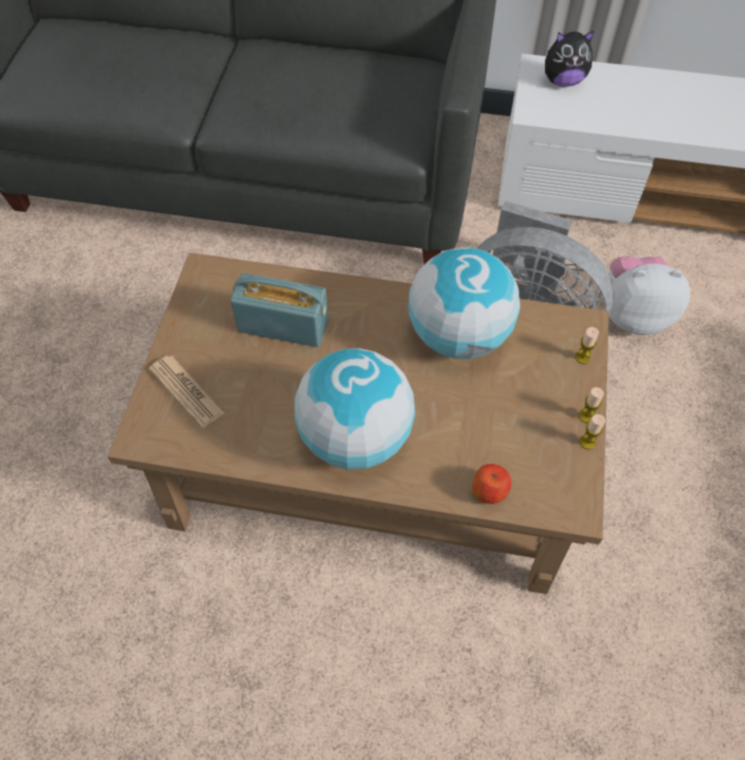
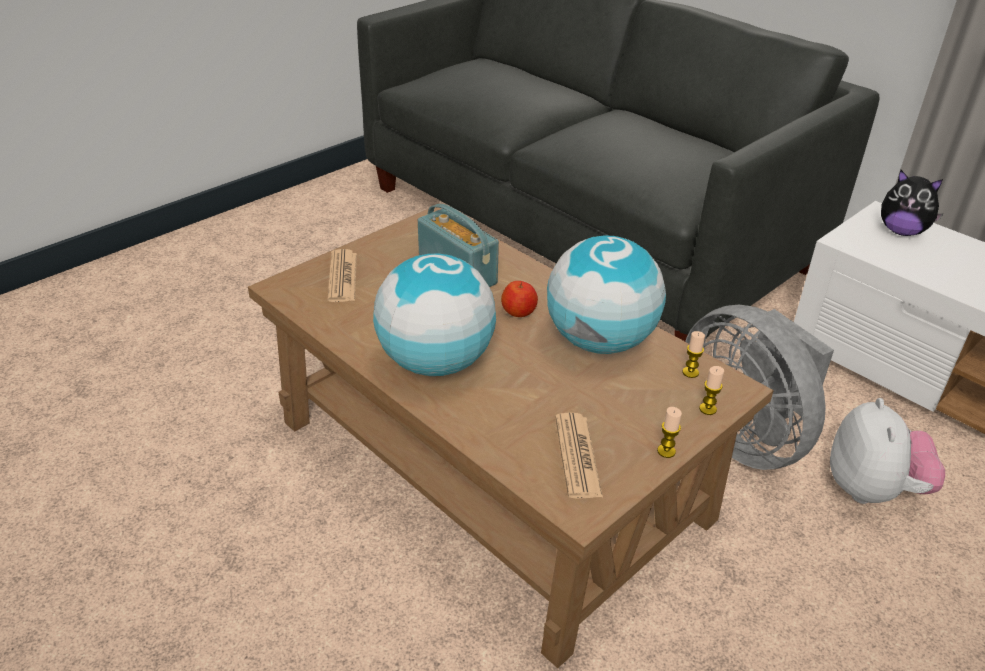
camera: 35 degrees right, 20 degrees down
(489, 490) = (512, 454): apple -> apple (519, 311)
(534, 461) = (577, 456): none -> newspaper
(587, 442) = (646, 470): candle -> candle (690, 372)
(633, 315) = (872, 490): plush toy -> plush toy turned 60 degrees clockwise

